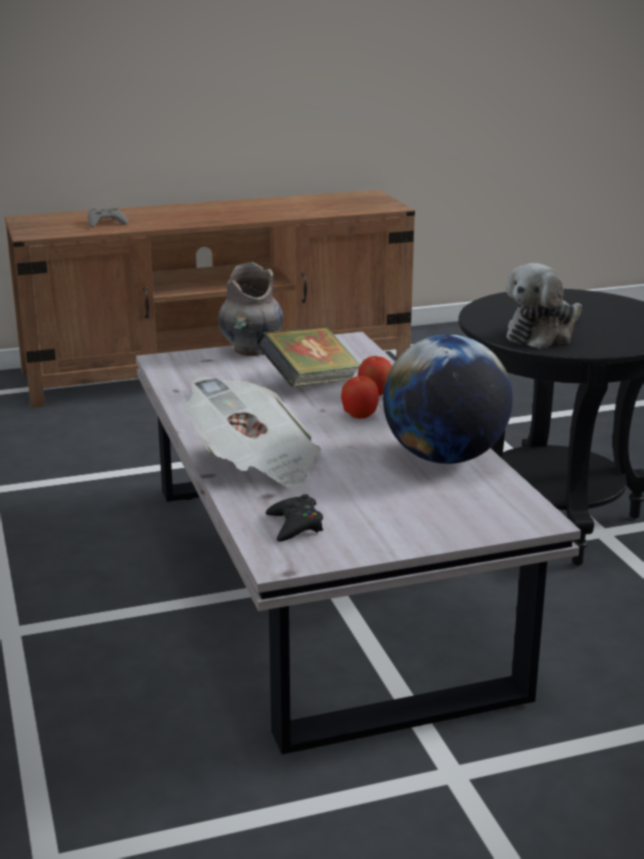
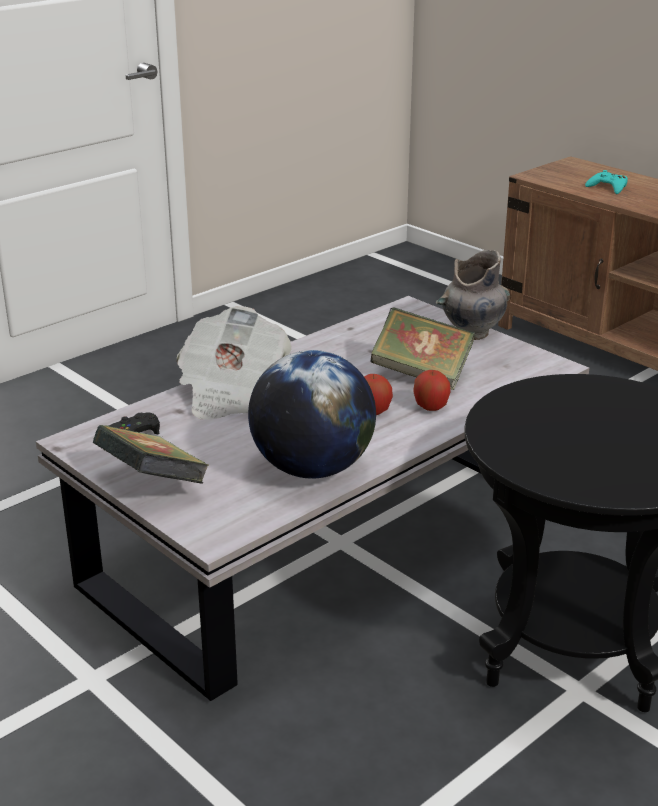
camera: 65 degrees right, 5 degrees up
(105, 223) = (608, 187): grey game controller -> turquoise game controller
(415, 532) = (152, 484): none -> book
(543, 334) = (528, 426): plush toy -> none

